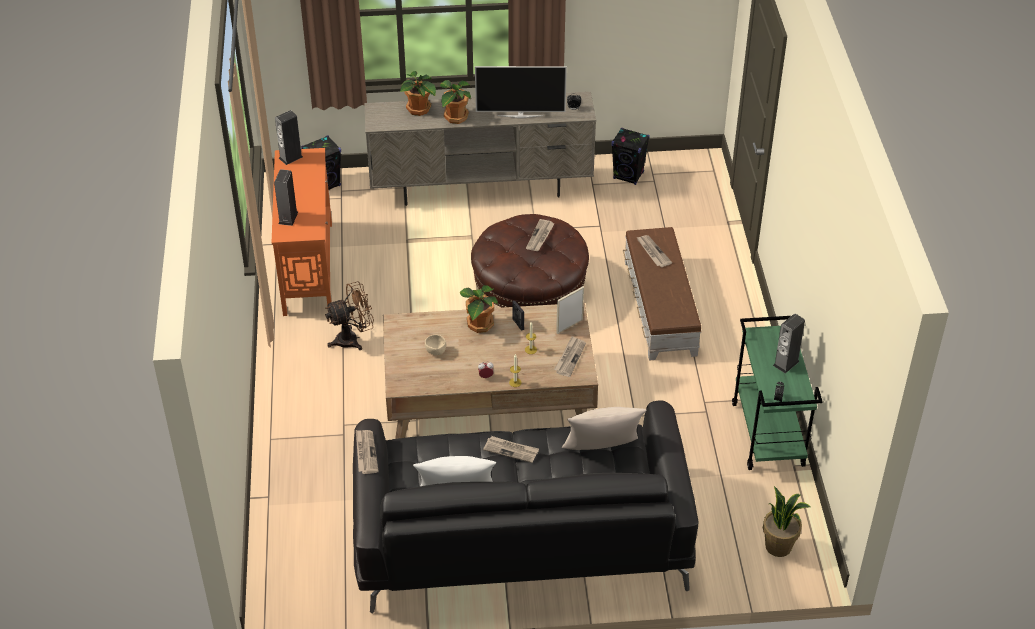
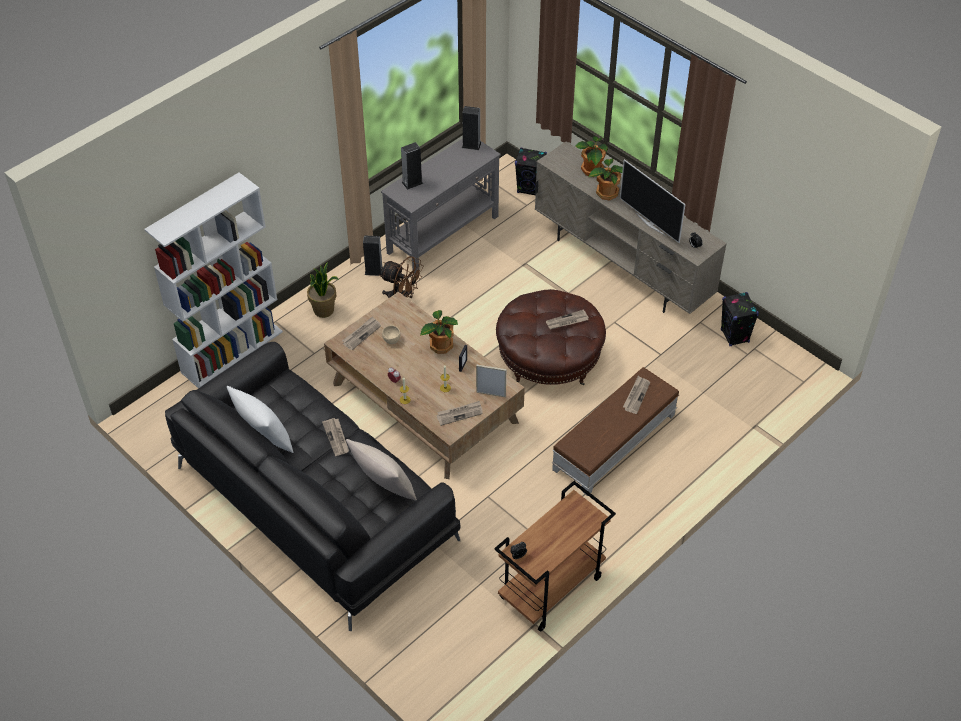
camera: 50 degrees right, 5 degrees up
(270, 491) = (232, 351): none -> white bookcase
(308, 267) = (444, 234): orange console table -> grey console table
(365, 452) = (245, 362): newspaper -> newspaper (361, 334)
(768, 435) = (551, 589): green cart -> brown cart
(779, 546) = (444, 662): potted plant -> potted plant (324, 310)
(786, 363) = (562, 538): speaker -> speaker (374, 271)

